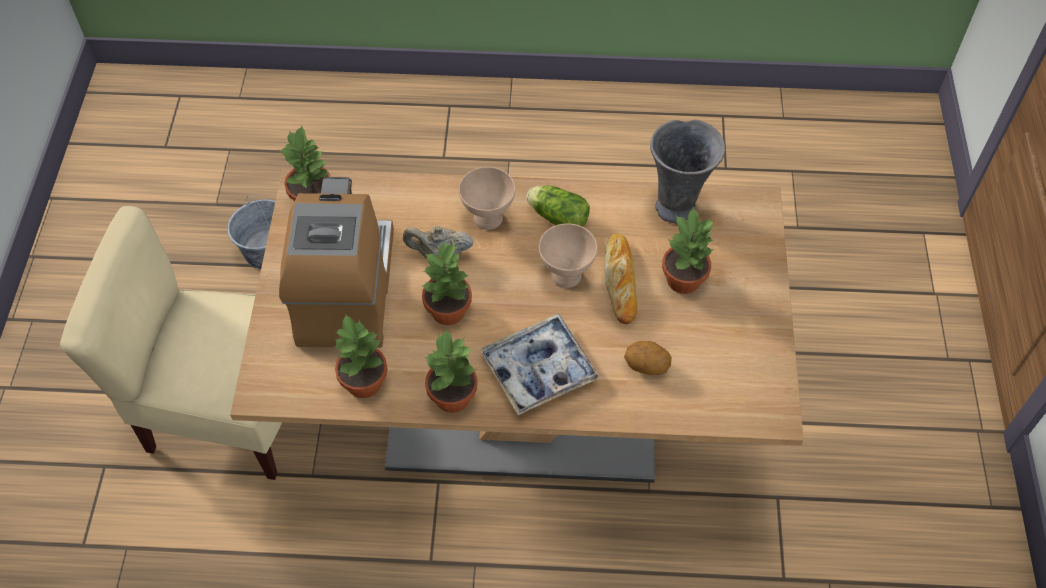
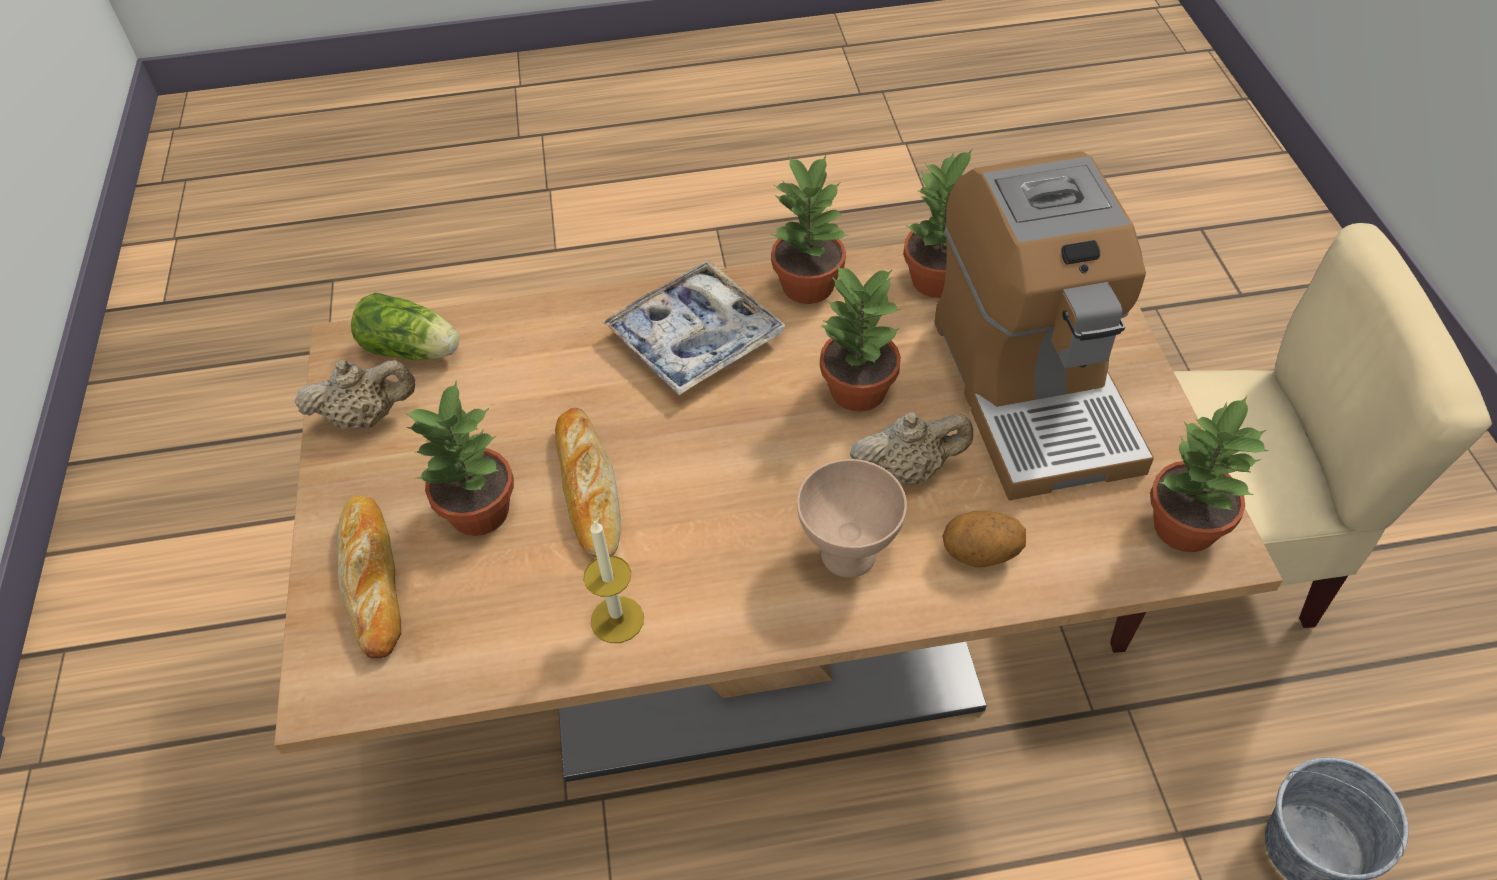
camera: 170 degrees right, 5 degrees down
(556, 216) = (723, 584): lettuce -> lettuce (414, 350)
(565, 275) = (684, 480): beige bowl -> none
(613, 210) = (617, 619): none -> candle
(646, 366) = (535, 371): potato -> potato (980, 555)
(677, 207) = (491, 650): grey vase -> none
(741, 254) = (372, 579): none -> bread
(755, 354) = (367, 417): none -> beige teapot

